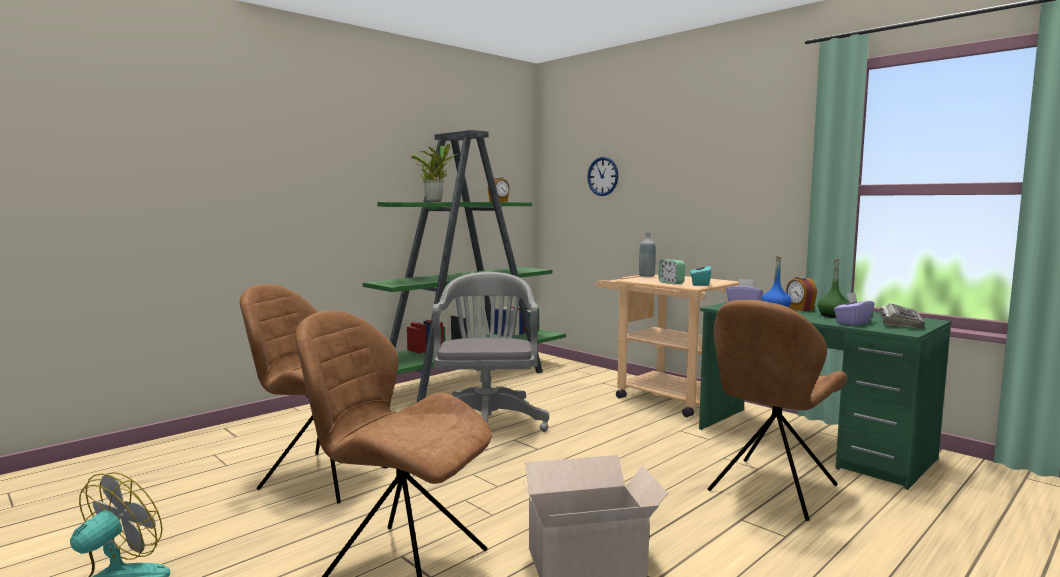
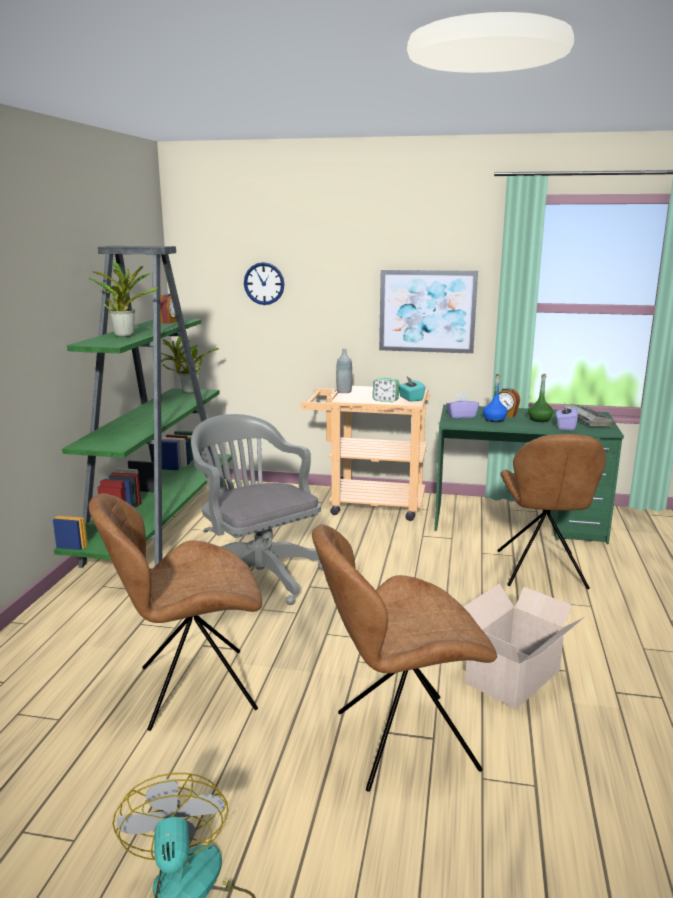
camera: 35 degrees left, 10 degrees up
(525, 269) = (188, 392): none -> potted plant
(743, 198) = (427, 311): none -> picture

